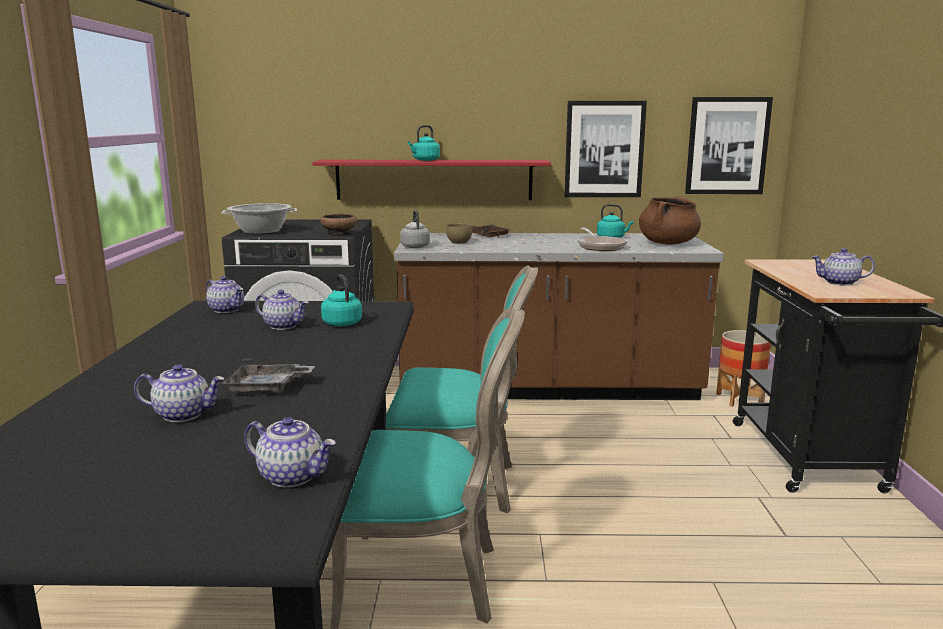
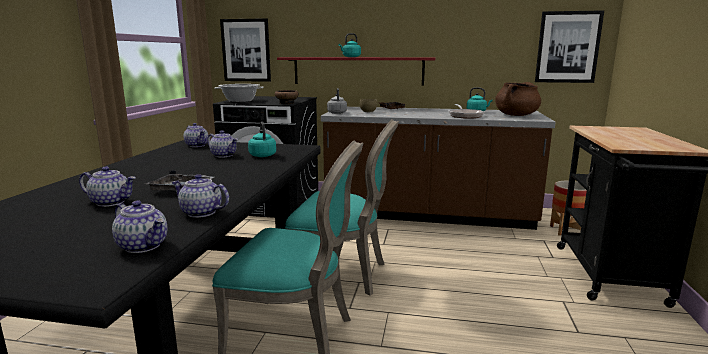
camera: 10 degrees right, 0 degrees up
(604, 149) = (476, 50): picture -> picture (246, 50)
(839, 283) = (638, 140): teapot -> teapot (200, 213)

